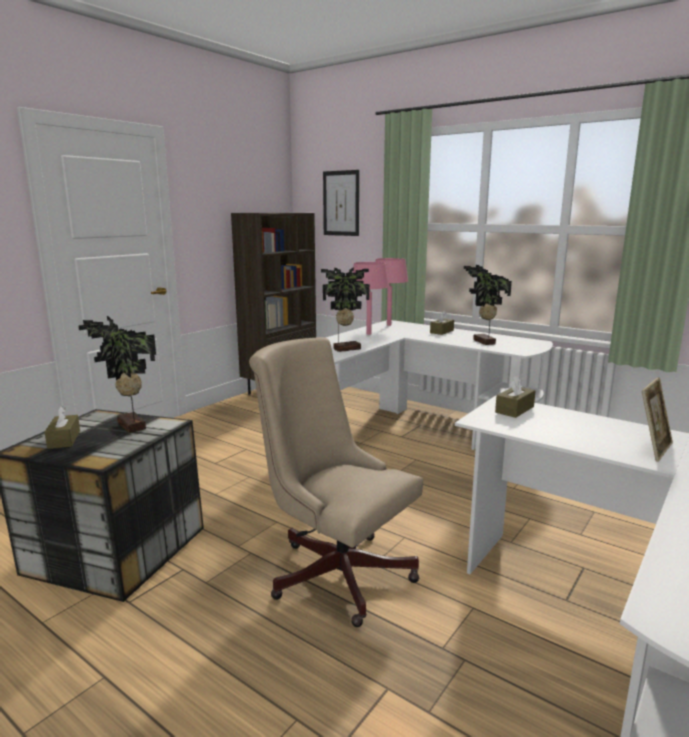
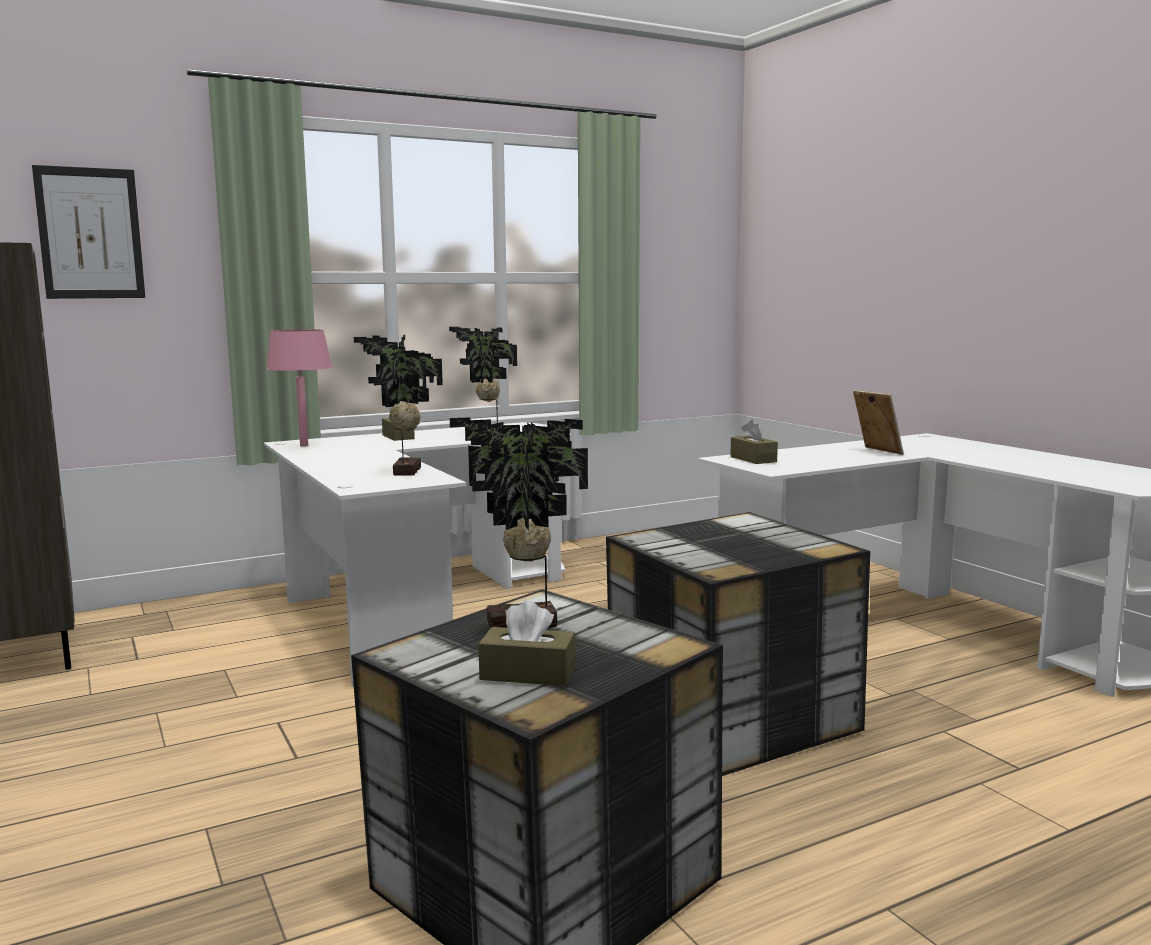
camera: 65 degrees left, 5 degrees down
(335, 570) = (728, 718): beige office chair -> storage box
(368, 334) = (337, 456): pink table lamp -> none

